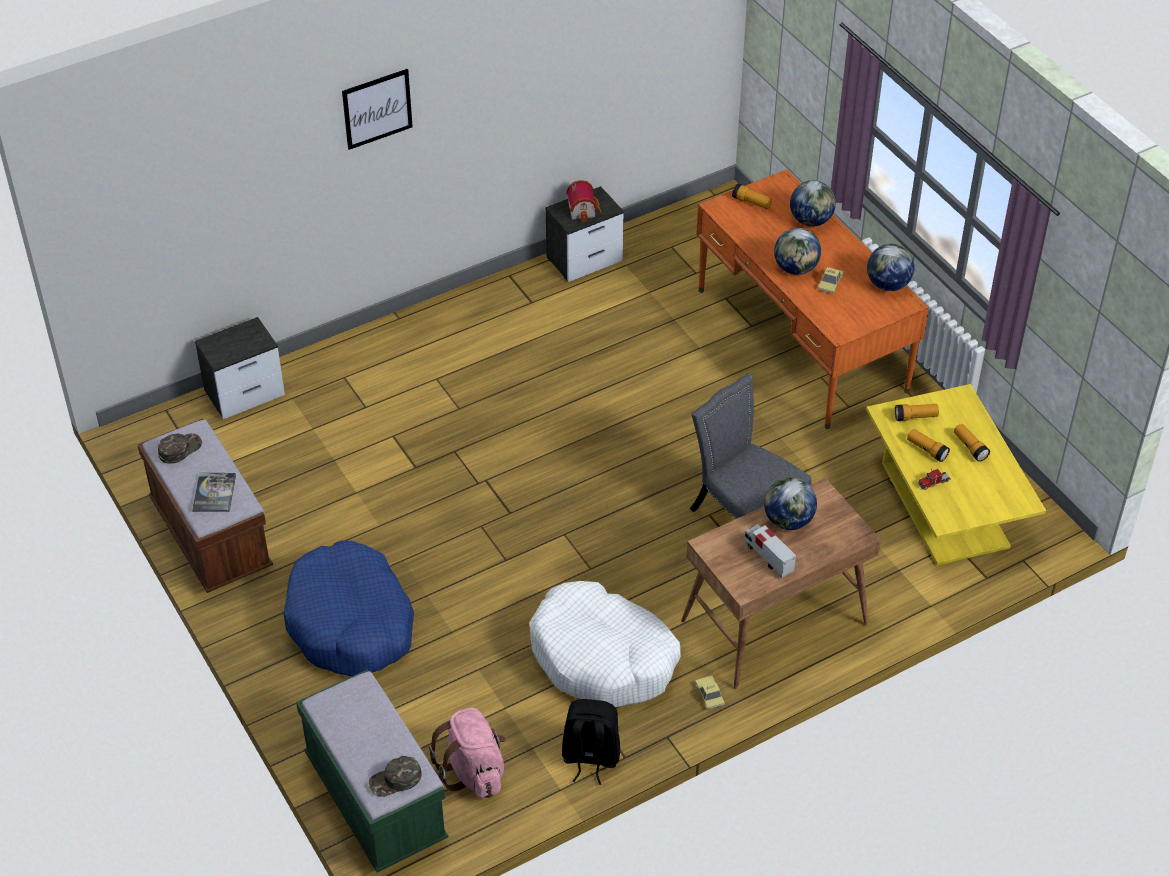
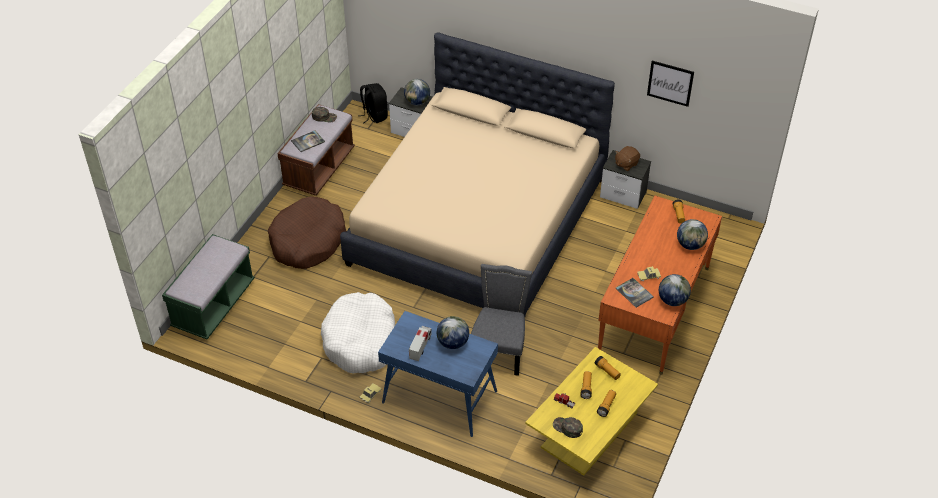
camera: 55 degrees right, 0 degrees up
(350, 623) = (308, 241): blue dog bed -> brown dog bed
(377, 108) = (520, 26): picture -> picture (670, 83)
(395, 780) = (189, 289): green cap -> green cap (567, 428)
(473, 771) = (255, 330): pink backpack -> none
(493, 419) = (478, 220): none -> beige bed
(583, 209) = (626, 164): toy house -> brown plush toy
(590, 758) = (295, 368): black backpack -> black backpack (374, 115)
(774, 623) = (439, 397): brown desk -> blue desk
(796, 269) = (645, 257): globe -> globe (417, 102)
(847, 310) = (634, 293): none -> book

